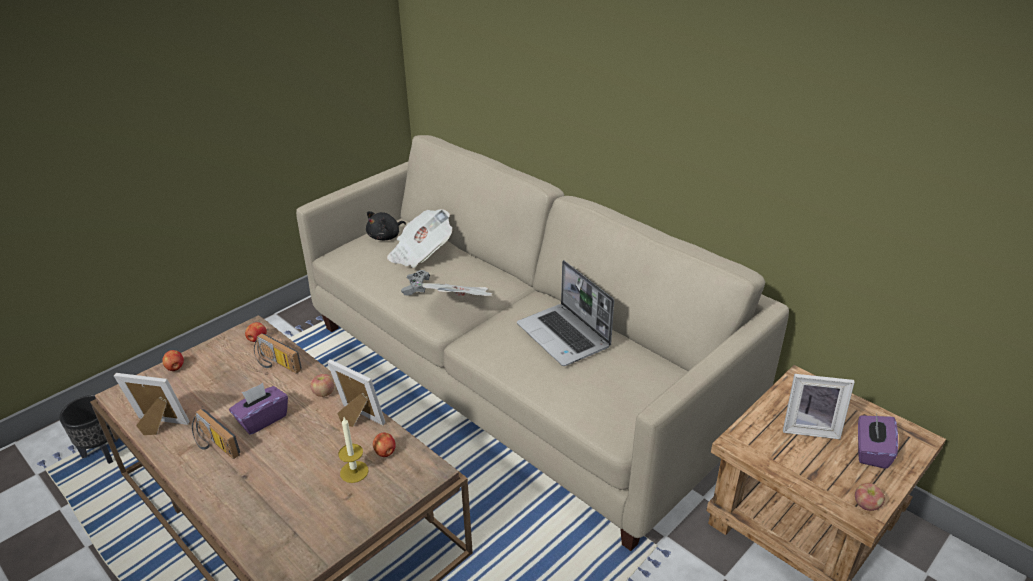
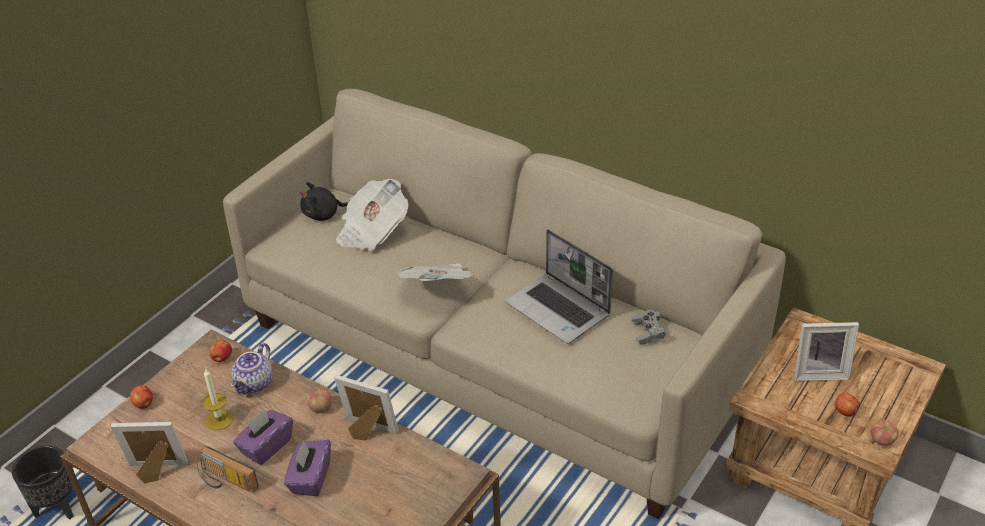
camera: 10 degrees left, 5 degrees up
(275, 364) = (255, 384): radio -> teapot
(354, 472) = (385, 486): candle -> candle (219, 420)
(385, 236) = (324, 214): black plush toy -> black plush toy turned 45 degrees clockwise
(385, 452) = (409, 462): apple -> apple (845, 412)
(416, 287) = (382, 274): grey game controller -> grey game controller (647, 332)
(871, 451) = (879, 387): purple tissue box -> purple tissue box (310, 478)

